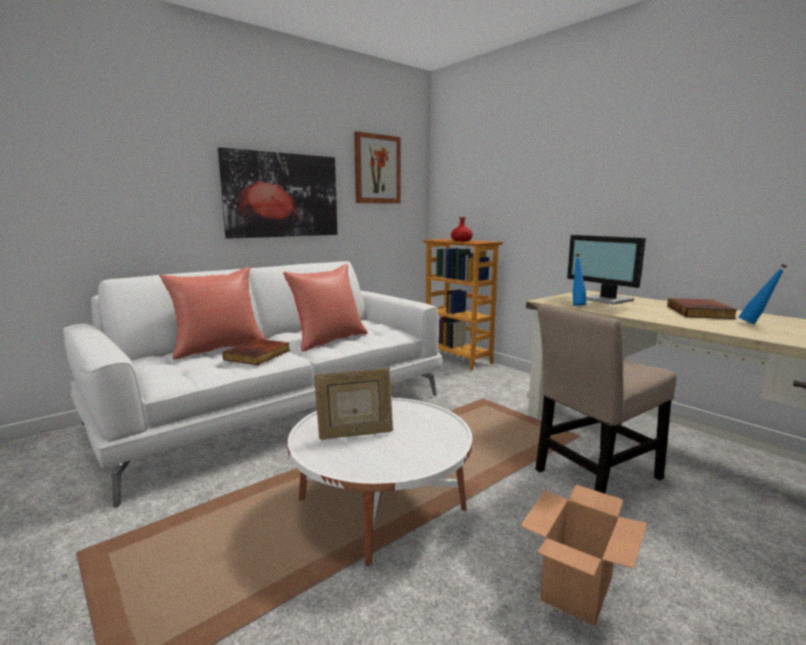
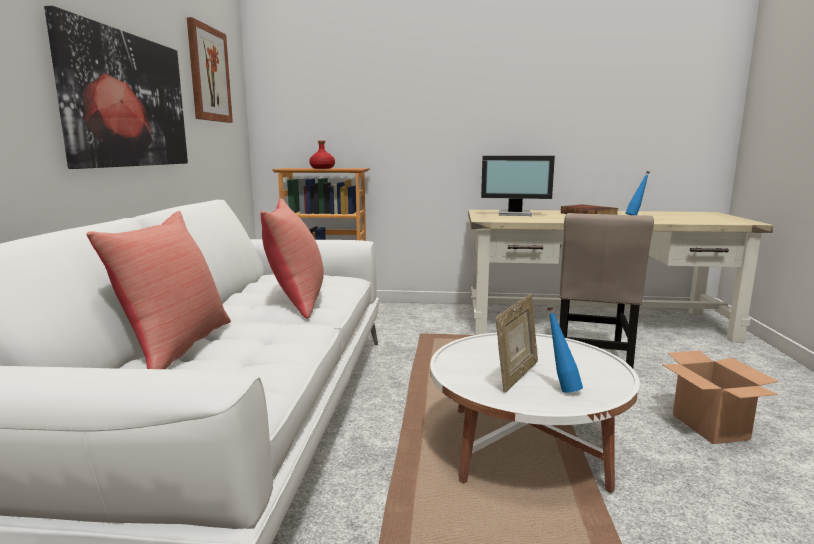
camera: 45 degrees left, 0 degrees up
(258, 355) = (274, 336): book -> none
(577, 305) = (514, 219): blue bottle -> blue bottle (561, 388)

